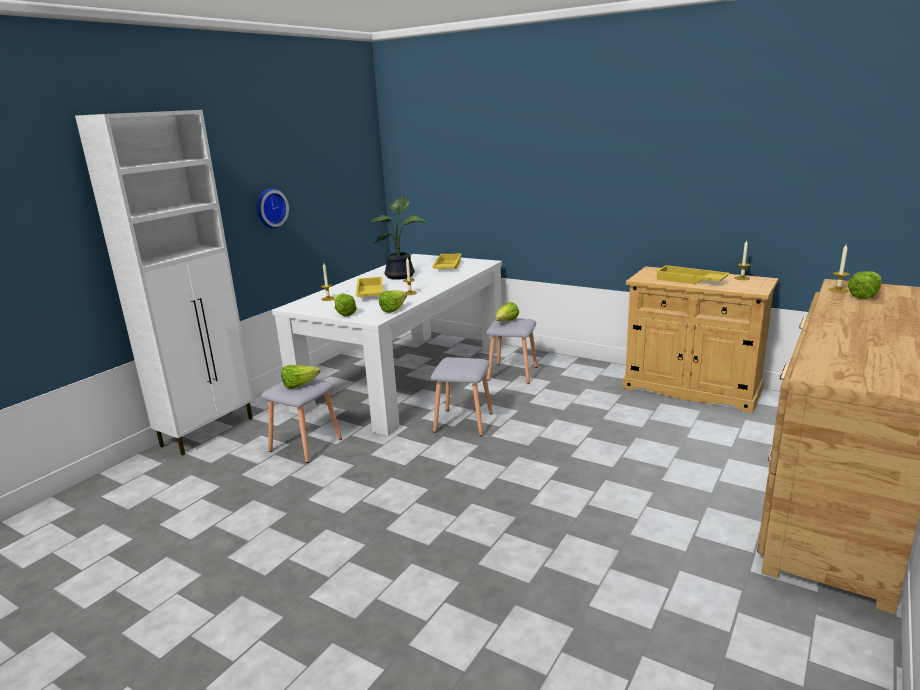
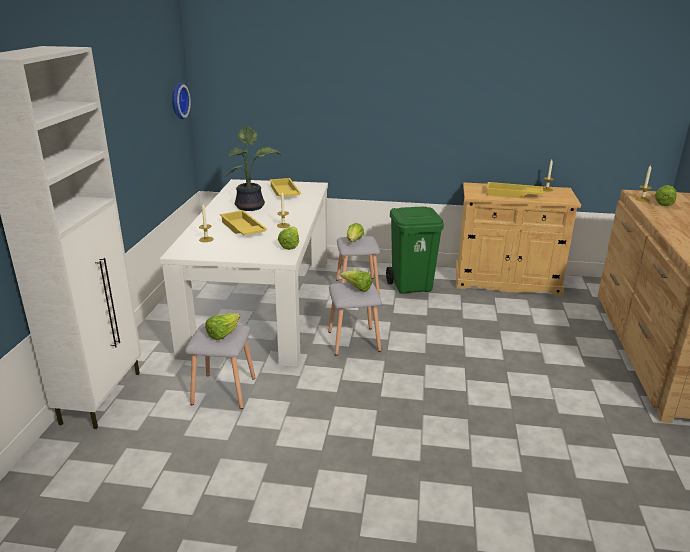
camera: 25 degrees left, 5 degrees up
(270, 208) = (117, 146): wall clock -> wall clock (178, 100)
(344, 313) = (245, 255): lettuce -> lettuce (357, 288)
(572, 380) = (412, 286): none -> green trash can

